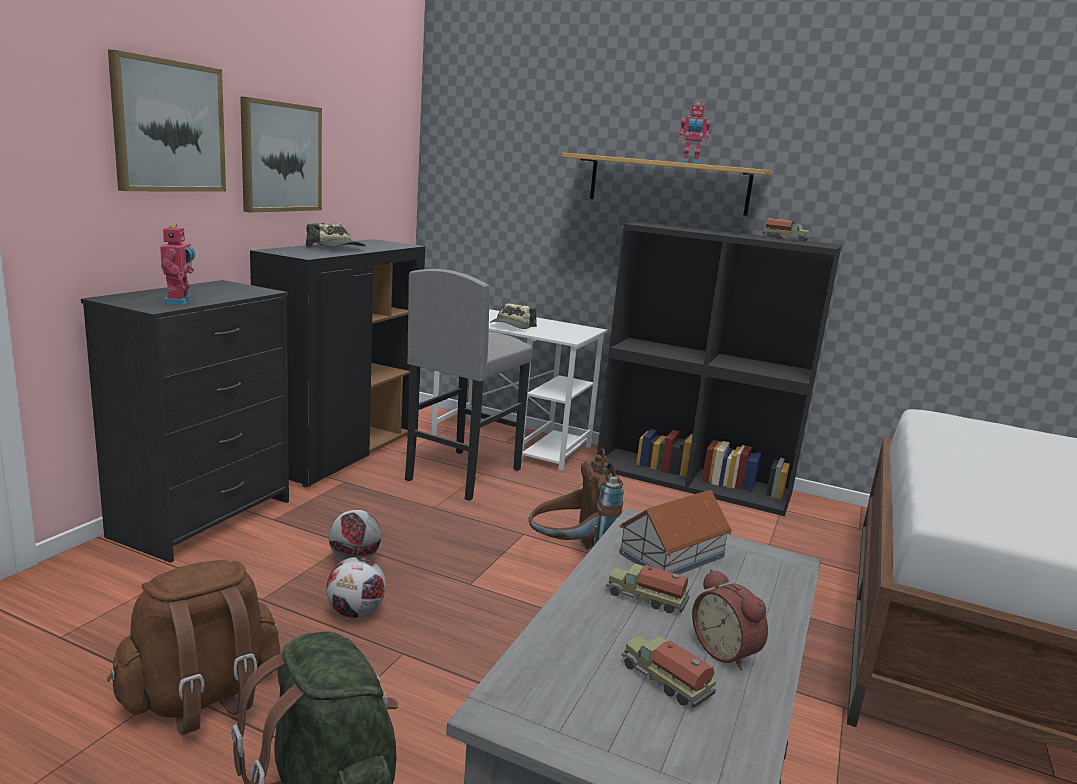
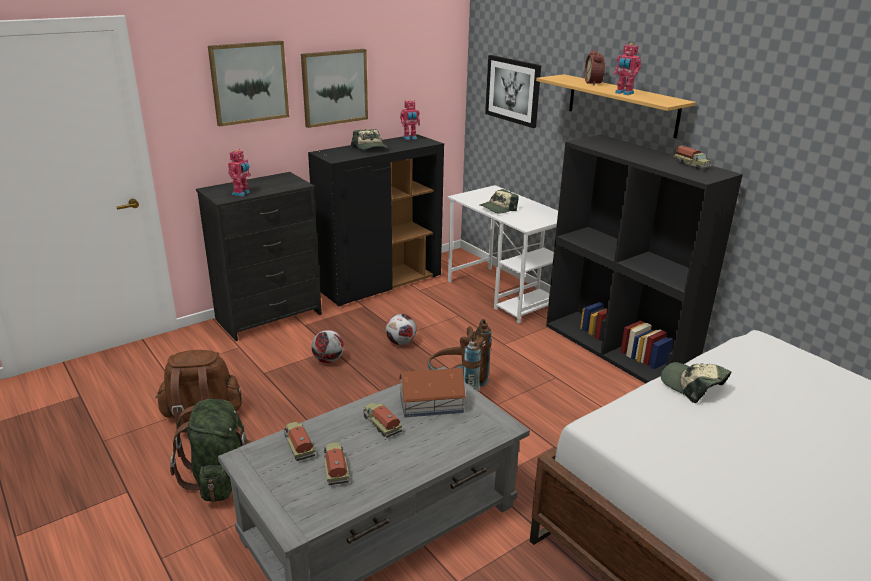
camera: 30 degrees right, 10 degrees up
(356, 612) = (304, 392): football -> football (401, 343)
(373, 241) = (410, 138): none -> toy robot
(463, 474) = (444, 314): grey stool -> none
(498, 182) = (513, 90): none -> picture
(567, 663) = (298, 446): none -> toy truck
(726, 651) = (388, 465): alarm clock -> alarm clock (594, 83)
(958, 462) = (692, 386): none -> cap

